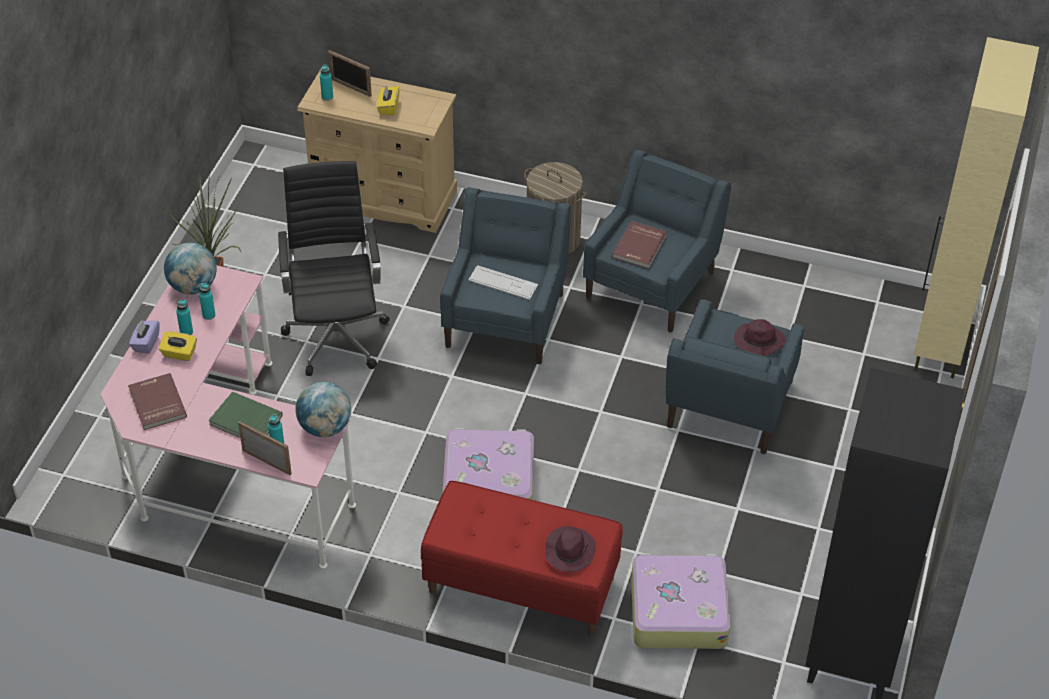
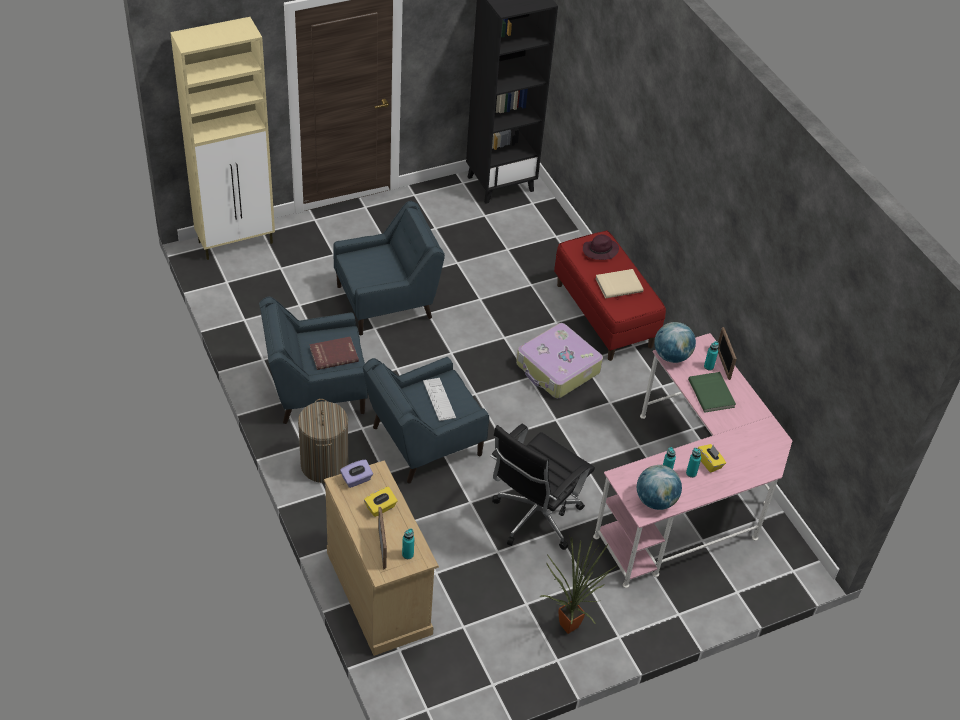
camera: 135 degrees left, 0 degrees up
(146, 343) = (723, 486): purple tissue box -> purple tissue box (356, 479)
(156, 404) = (753, 443): red book -> none
(499, 526) = (618, 284): none -> beige book
(677, 610) = (548, 251): suitcase -> none
(758, 341) = (362, 262): purple hat -> none

